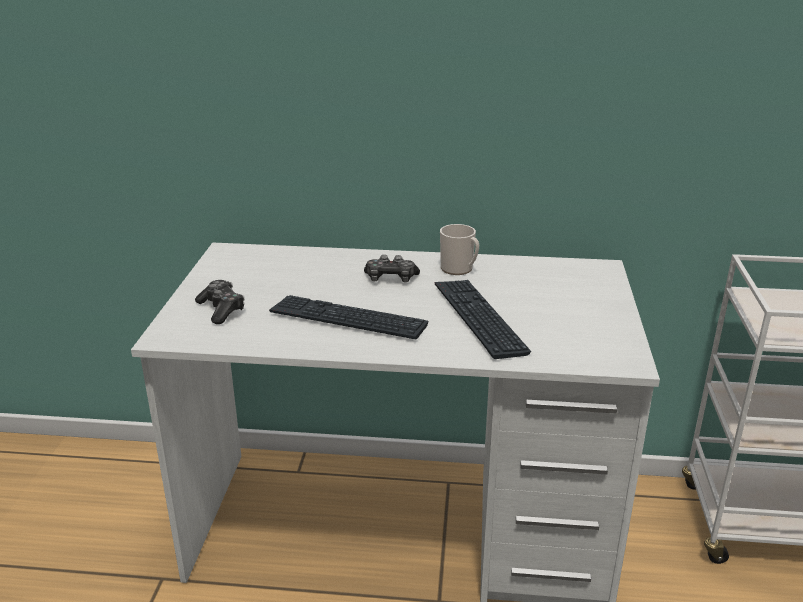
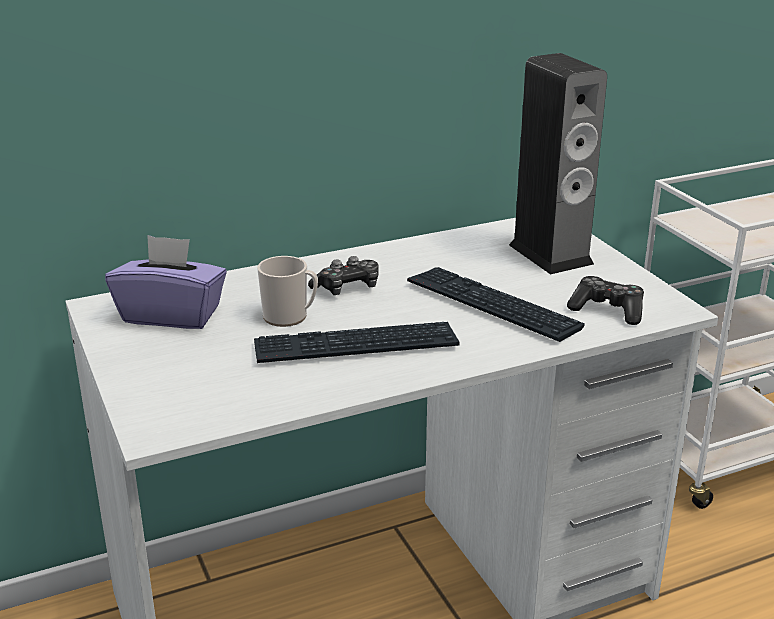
camera: 30 degrees left, 0 degrees up
(221, 309) = (187, 378): game controller -> game controller (607, 310)
(260, 267) = (172, 315): none -> purple tissue box
(459, 269) = (409, 259): mug -> mug (290, 317)
(573, 292) = (550, 254): none -> speaker

